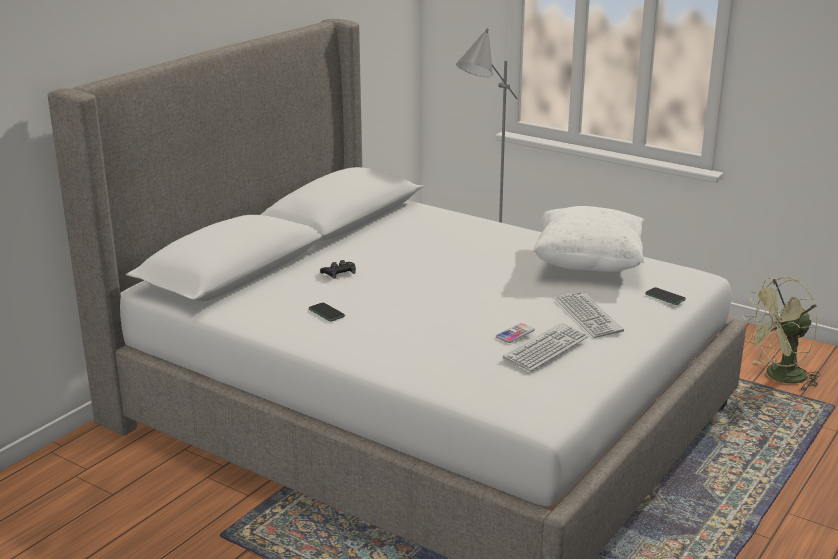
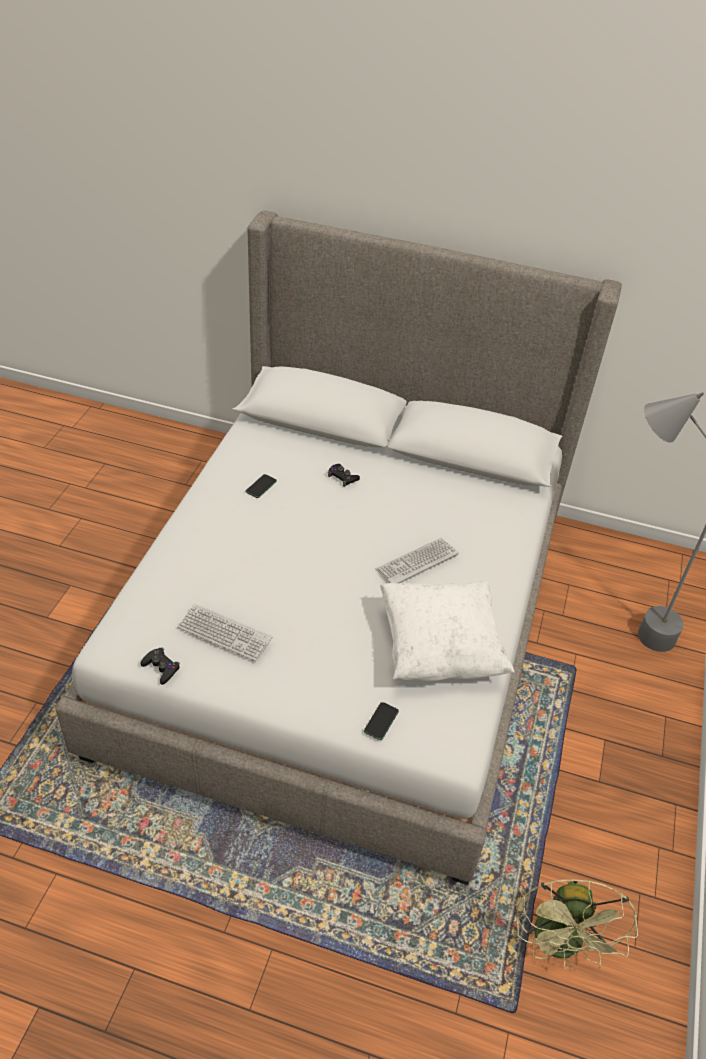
camera: 70 degrees right, 20 degrees up
(515, 334) = (248, 608): phone -> none
(580, 389) = (161, 668): none -> black game controller
(588, 316) = (313, 660): keyboard -> keyboard (417, 562)
(779, 377) = (560, 946): green fan -> green fan turned 135 degrees counterclockwise

